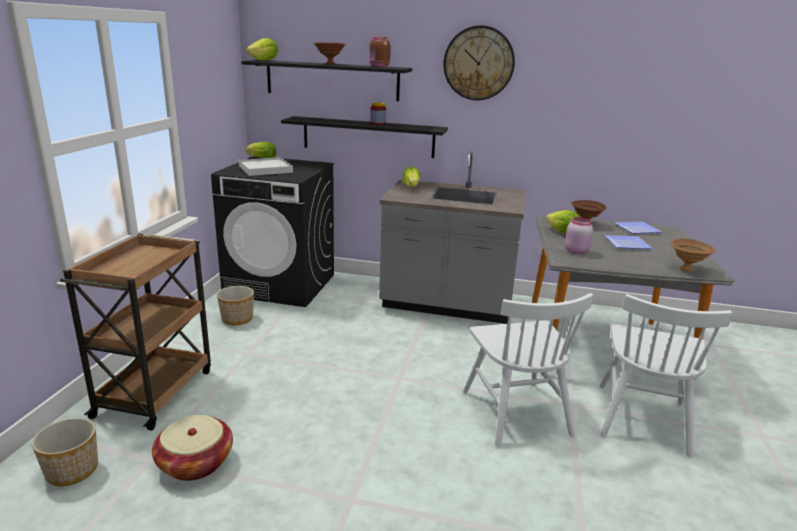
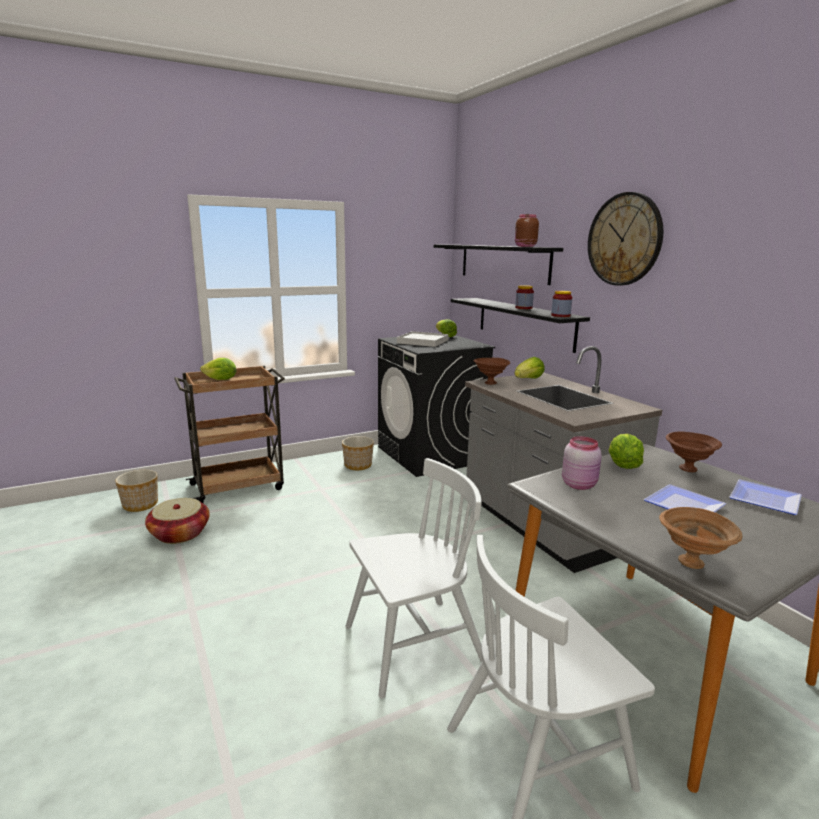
camera: 50 degrees right, 5 degrees down
(264, 60) = (455, 244): lettuce -> lettuce (220, 380)
(329, 64) = (493, 245): brown bowl -> brown bowl (489, 383)
(430, 128) = (560, 315): none -> jar
(515, 412) = (412, 644): white chair -> white chair turned 150 degrees counterclockwise

